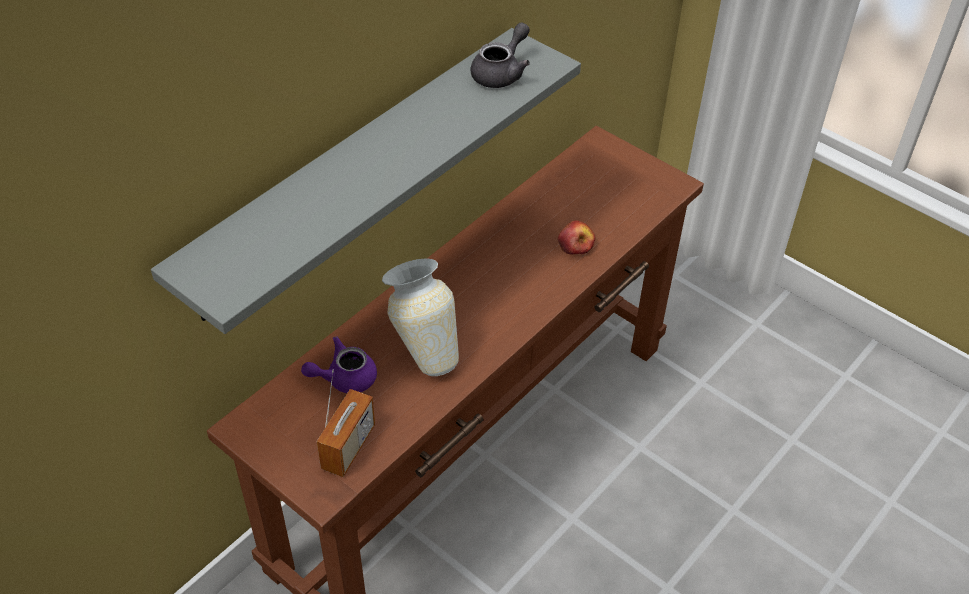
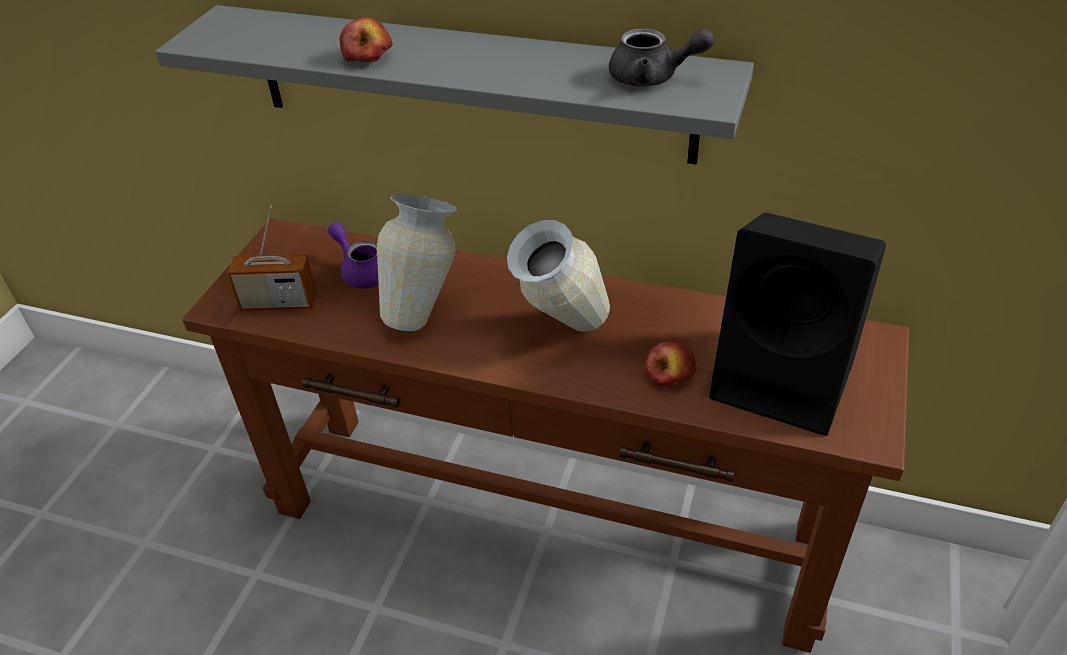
camera: 70 degrees right, 5 degrees down
(354, 194) = (368, 56): none -> apple
(504, 285) = (560, 335): none -> vase
(611, 195) = (787, 379): none -> black speaker

